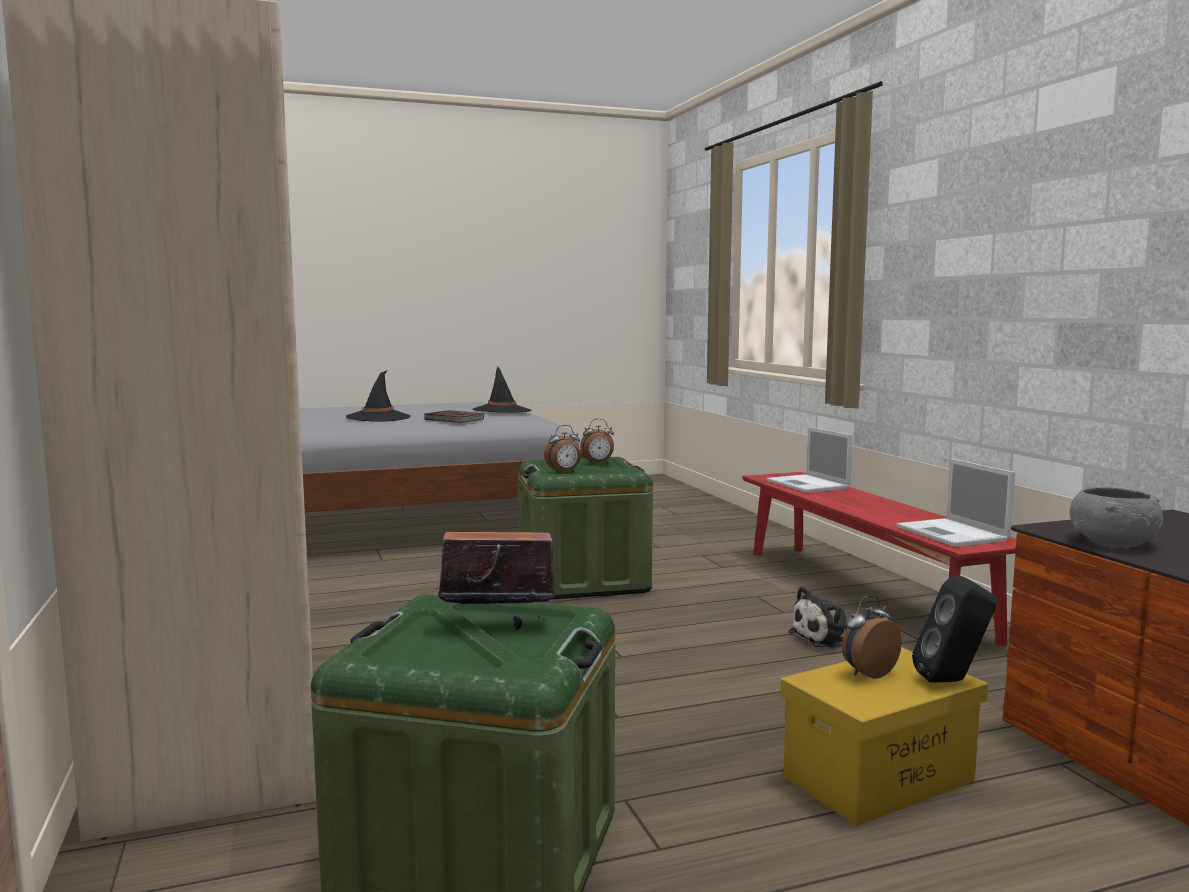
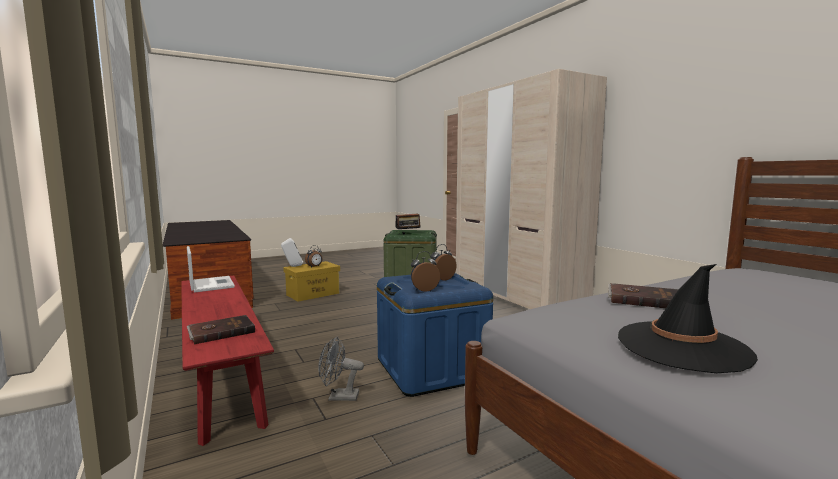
camera: 170 degrees right, 0 degrees up
(378, 418) = (751, 299): black hat -> none
(583, 580) = (431, 369): green storage box -> blue storage box
(694, 566) = (338, 397): none -> grey fan
(809, 485) = (221, 331): laptop -> brown book
(825, 638) = (285, 334): plush toy -> none
(953, 681) = (292, 266): black speaker -> white speaker
(1112, 542) = (234, 235): grey bowl -> none

